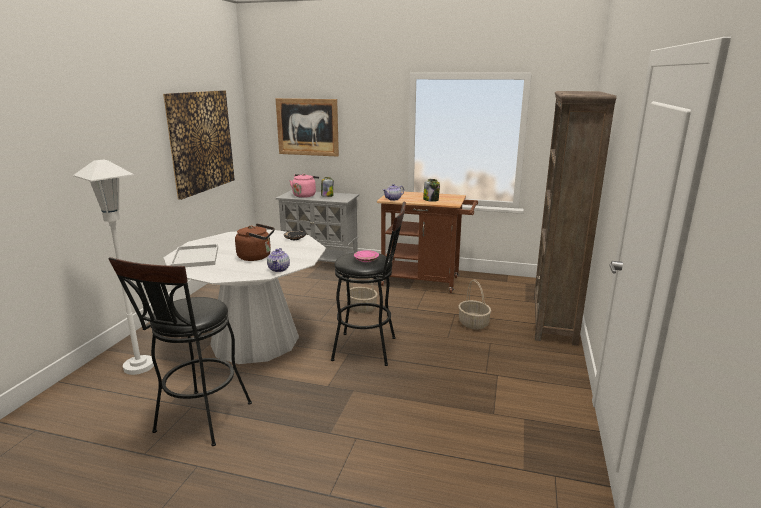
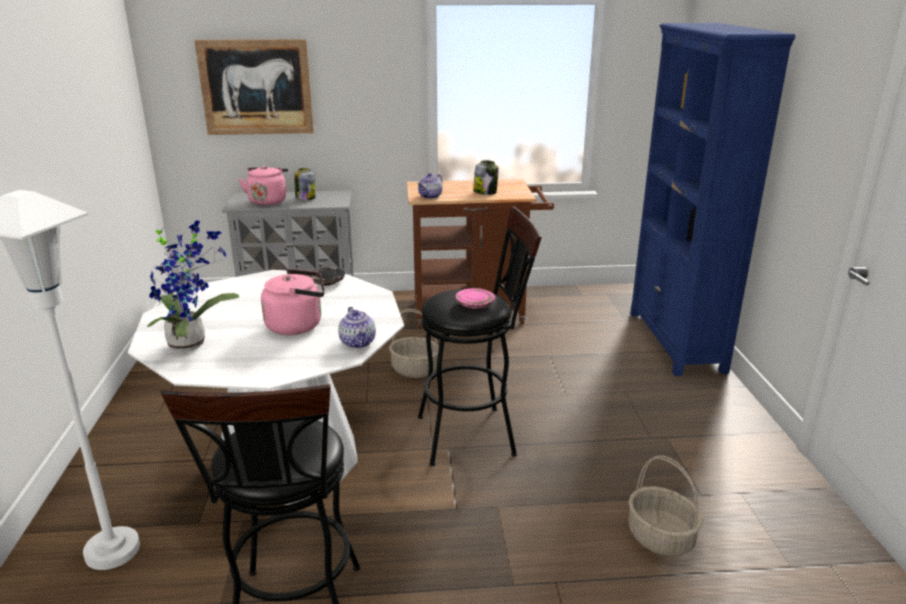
camera: 20 degrees left, 5 degrees up
(196, 257) = (192, 343): white tray -> potted plant
(201, 142) = (91, 126): picture -> none
(257, 257) = (298, 325): brown kettle -> pink kettle
(474, 323) = (584, 366): basket -> basket (661, 538)
(553, 319) = (676, 341): brown bookcase -> blue bookcase

